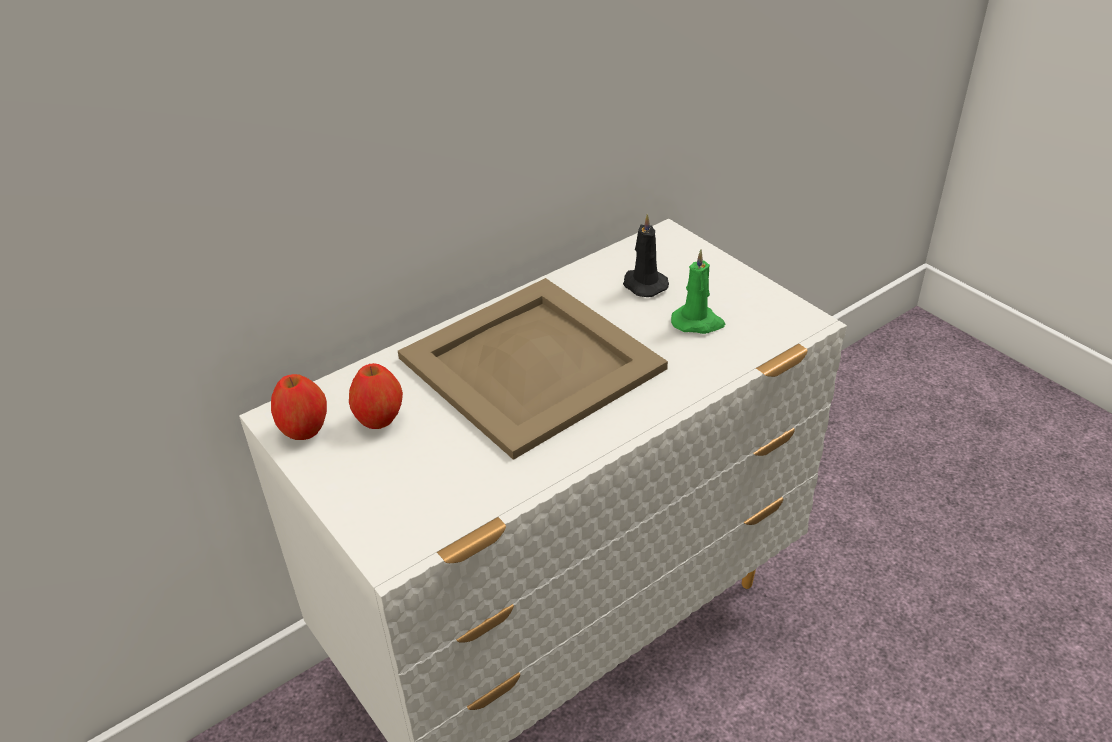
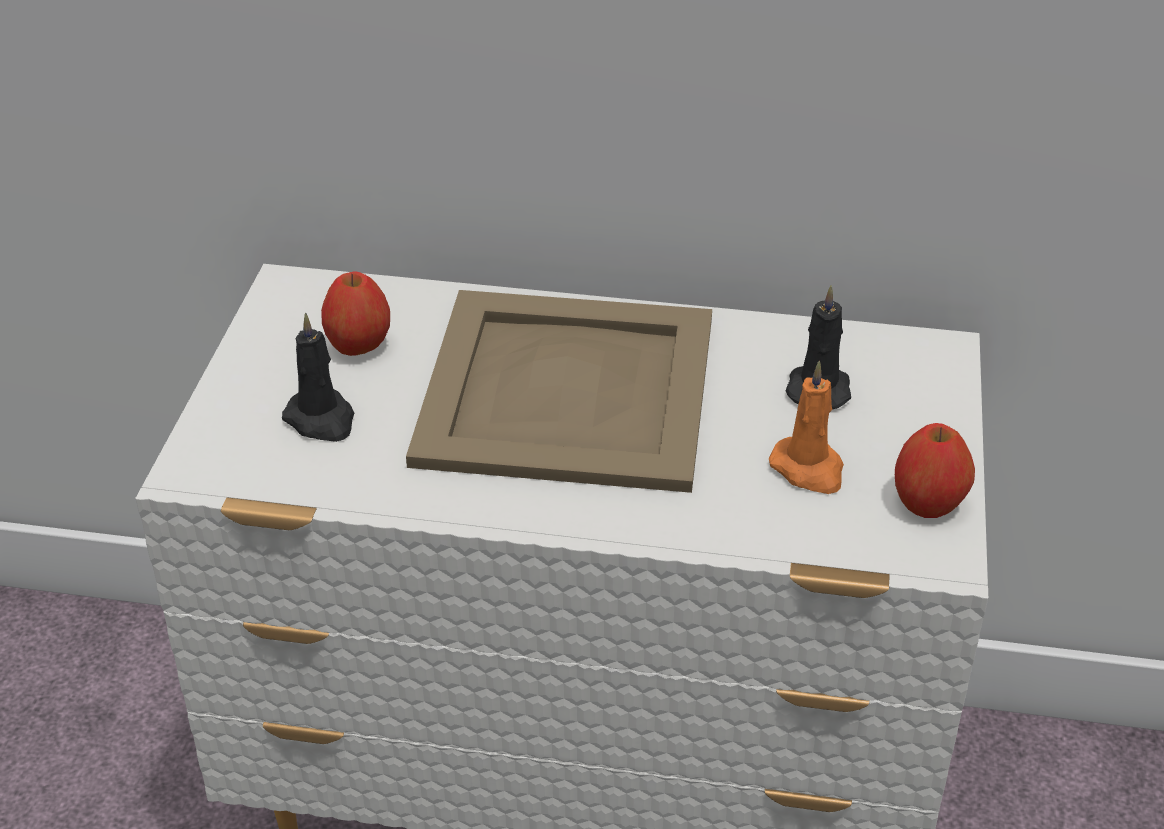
camera: 45 degrees right, 0 degrees up
(304, 430) = (289, 312): apple -> apple (927, 504)
(424, 471) = (321, 420): none -> black candle
(698, 322) = (809, 469): green candle -> orange candle

